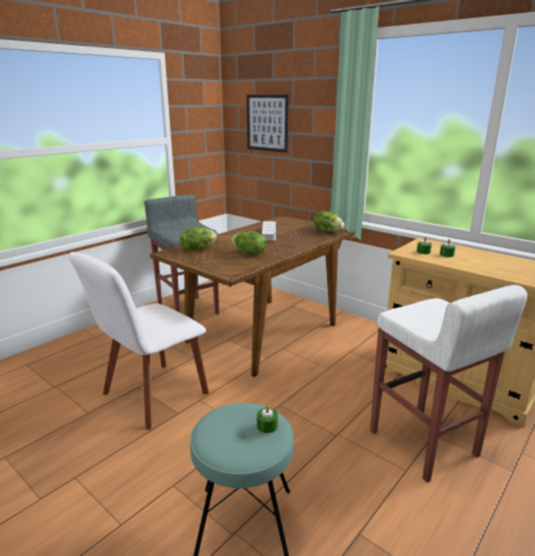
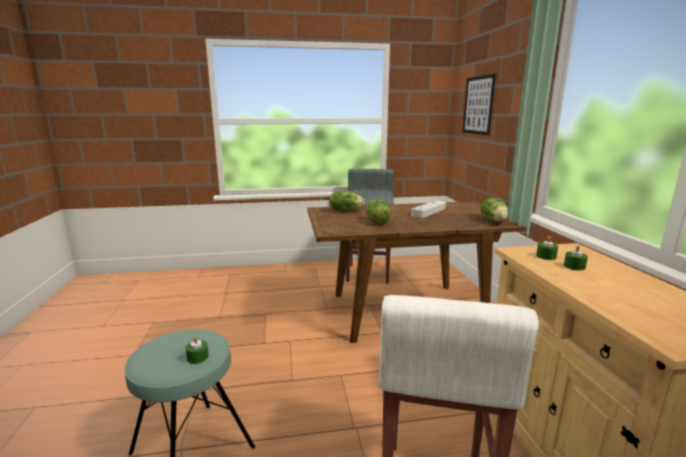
camera: 40 degrees right, 5 degrees down
(151, 396) = (265, 323): white chair -> none

